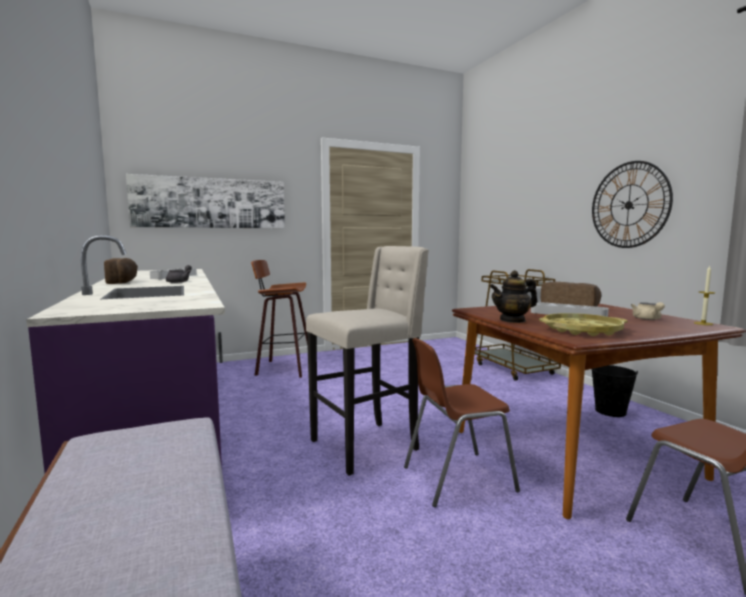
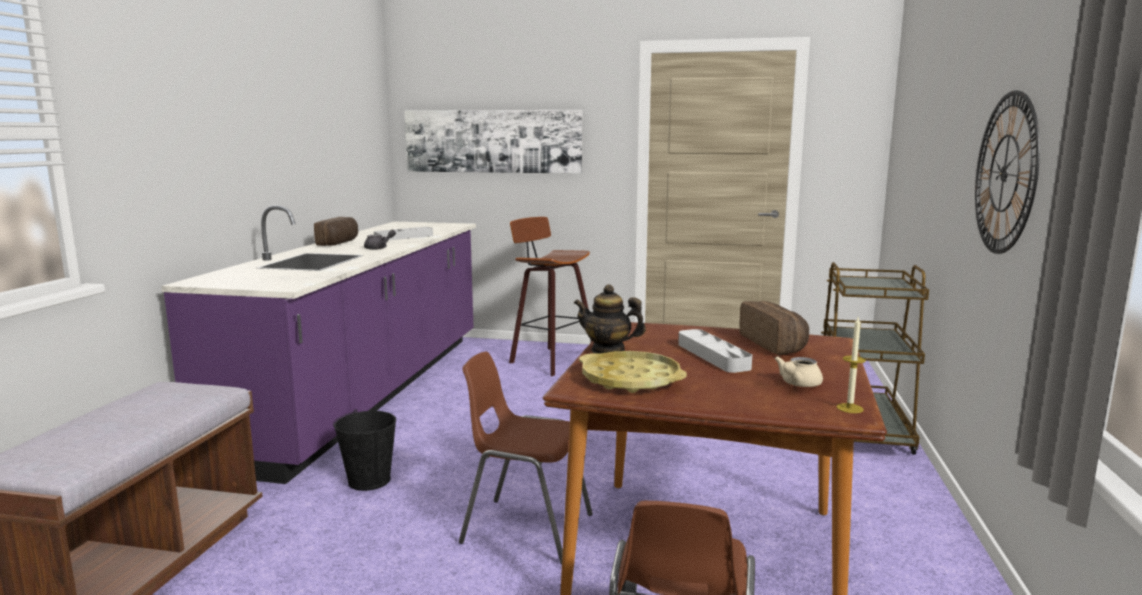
camera: 35 degrees right, 5 degrees up
(366, 445) = (496, 468): beige stool -> none
(610, 411) = (892, 530): black bucket -> black bucket (369, 480)

